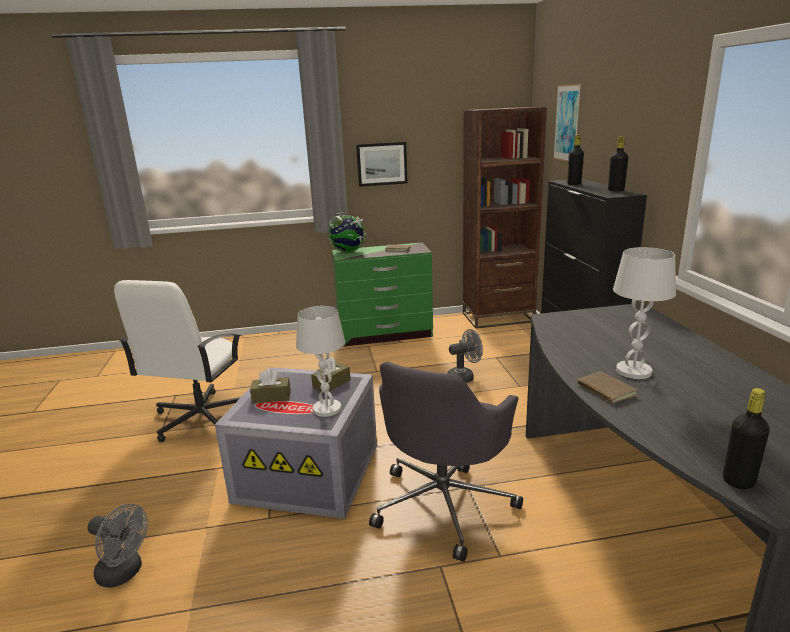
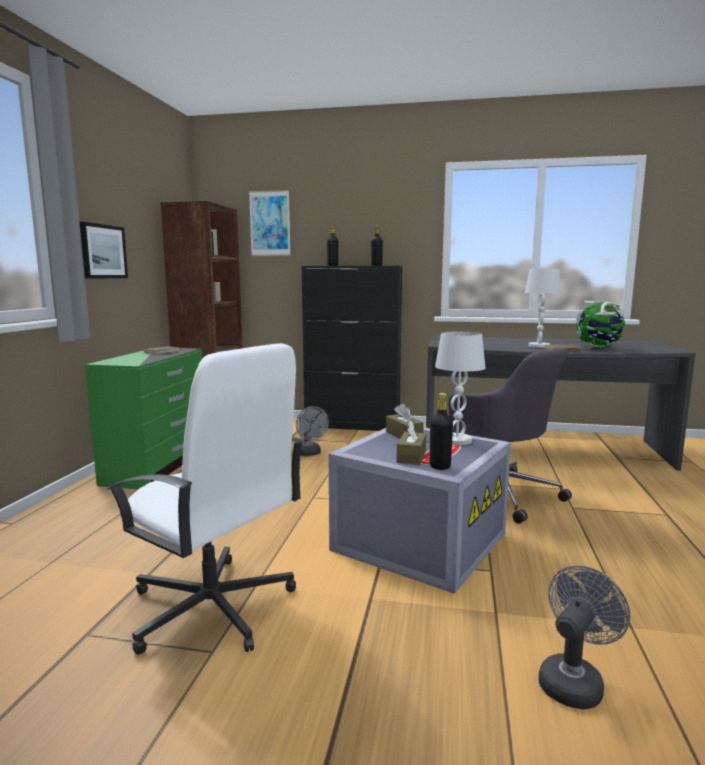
camera: 70 degrees left, 10 degrees down
(348, 252) = (118, 361): globe -> globe (598, 348)
(464, 377) = (309, 454): grey fan -> grey fan turned 150 degrees clockwise
(738, 481) = (659, 350): black bottle -> black bottle (440, 466)

